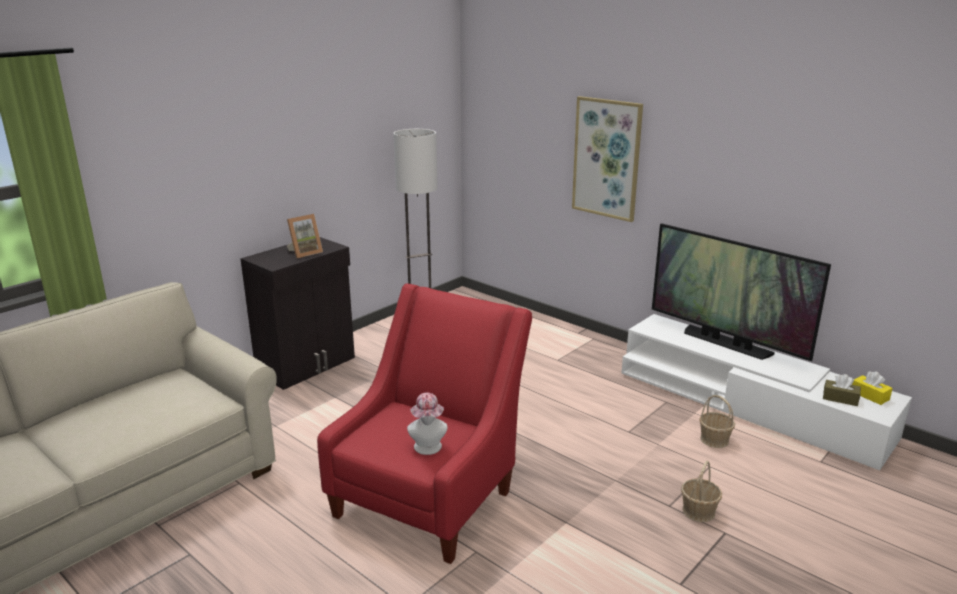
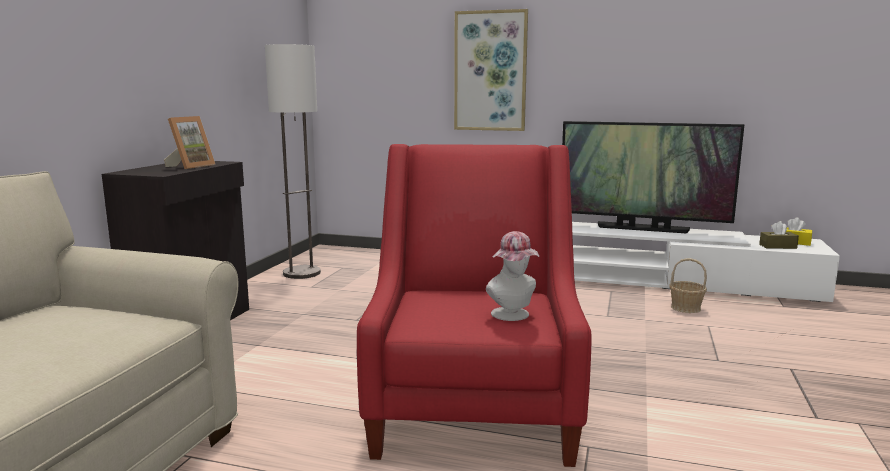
camera: 25 degrees left, 10 degrees down
(699, 511) = (747, 358): basket -> none

